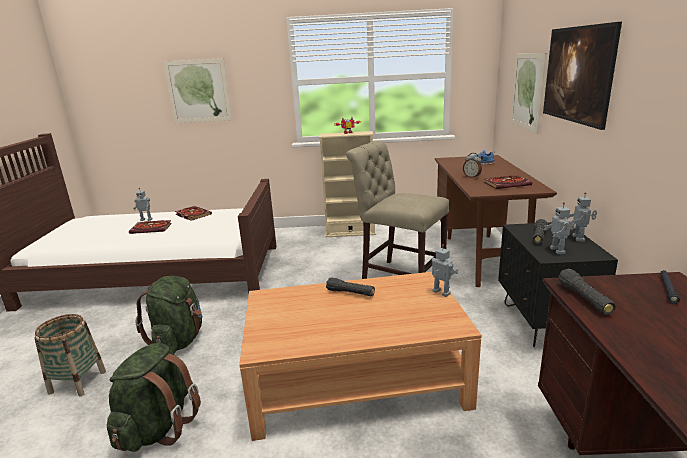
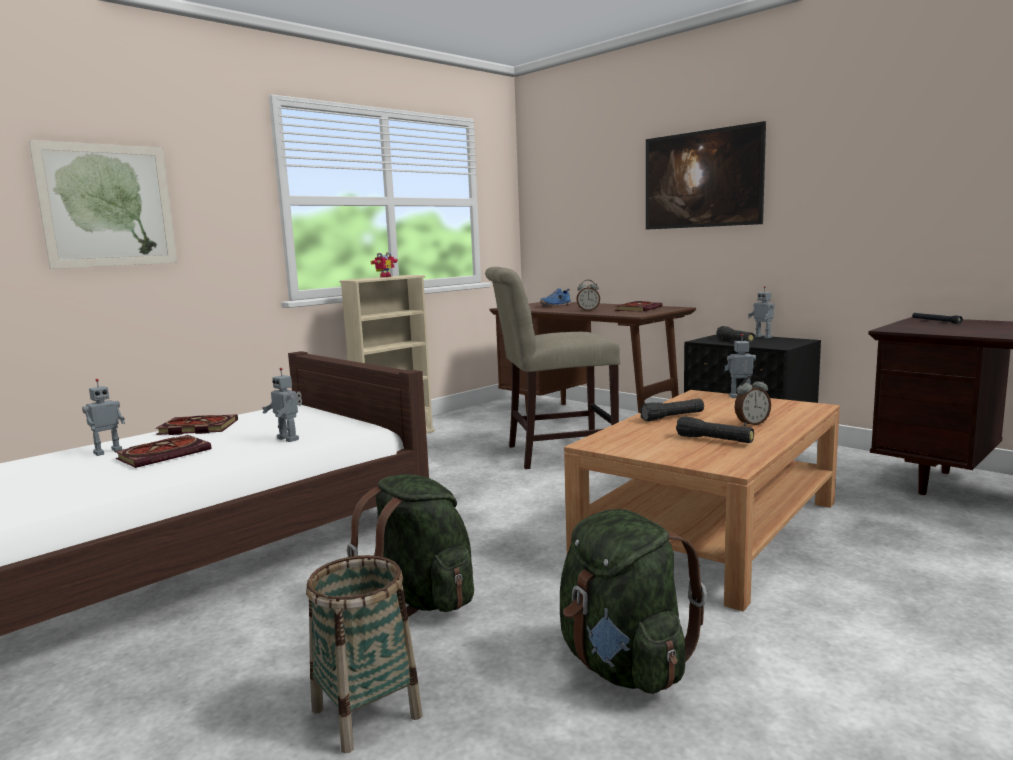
camera: 45 degrees left, 10 degrees down
(370, 322) = (751, 424): none -> alarm clock
(527, 91) = (601, 213): picture -> none
(558, 250) = (774, 343): toy robot -> toy robot (289, 438)
(584, 299) = (923, 331): black flashlight -> black flashlight (714, 440)

